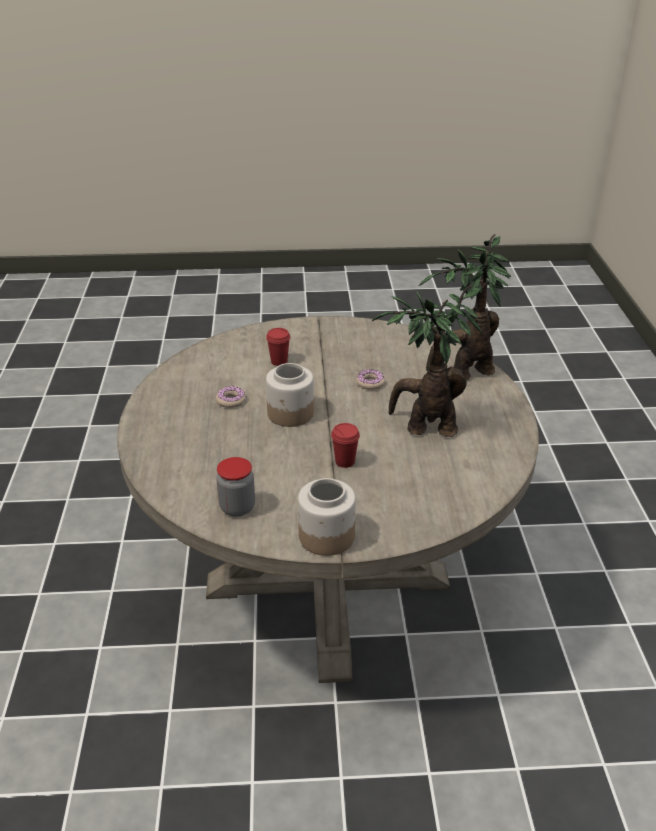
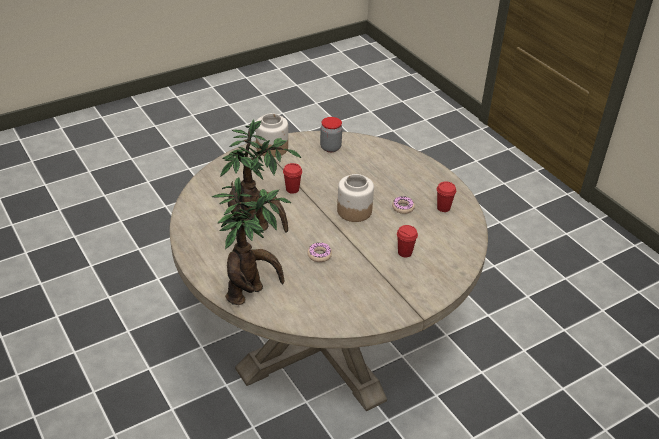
camera: 150 degrees right, 5 degrees up
(186, 387) = (443, 208): none -> red cup

